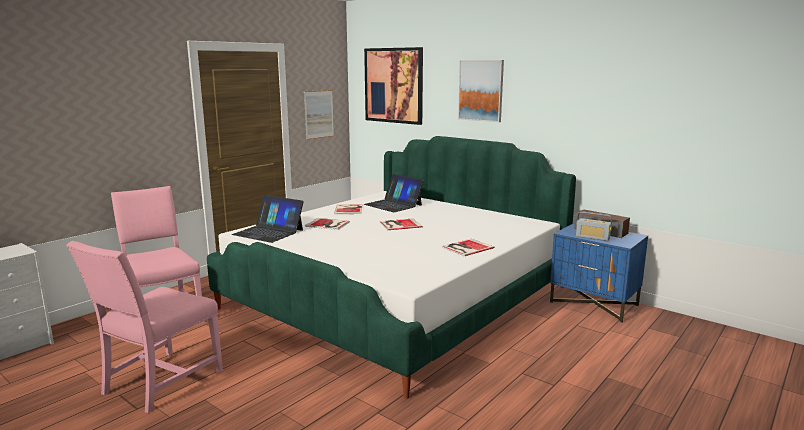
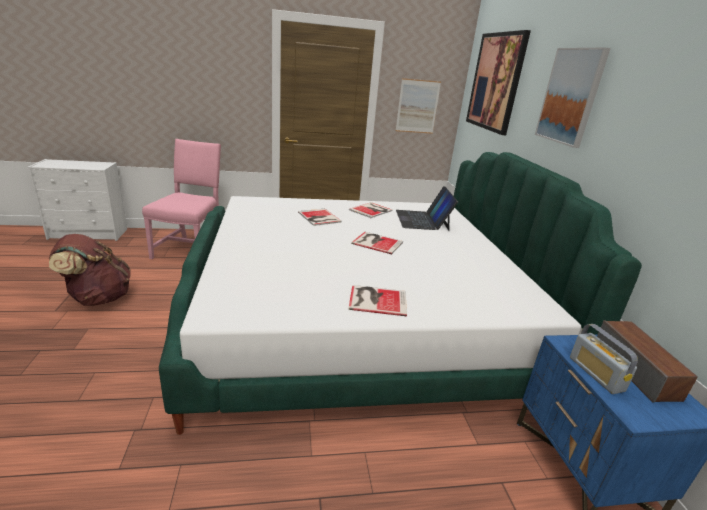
camera: 40 degrees right, 10 degrees up
(159, 382) = (98, 298): pink chair -> brown backpack
(268, 232) = (261, 207): laptop -> none

